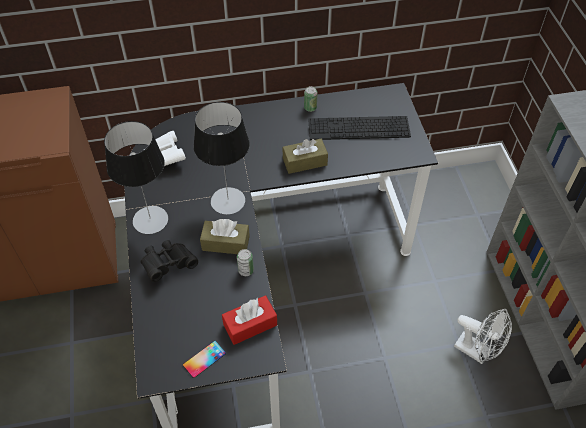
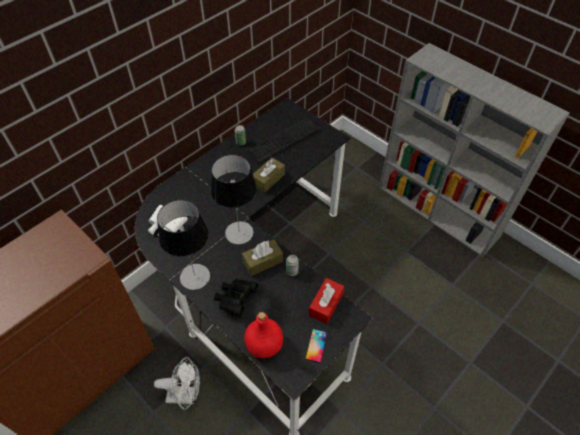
camera: 35 degrees left, 0 degrees up
(157, 325) = (264, 344): none -> red bottle
(477, 351) = (419, 249): white fan -> white fan (186, 395)

